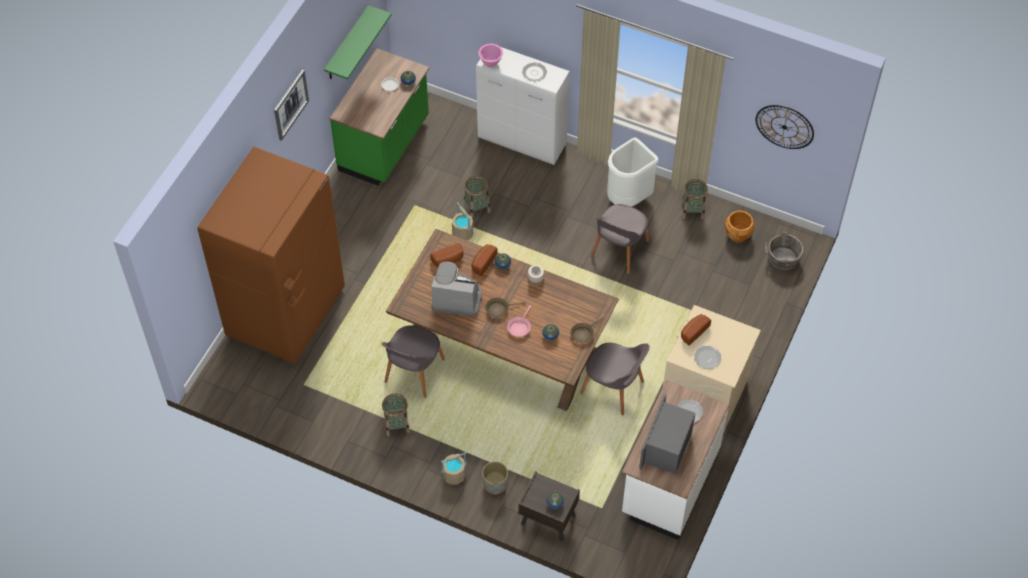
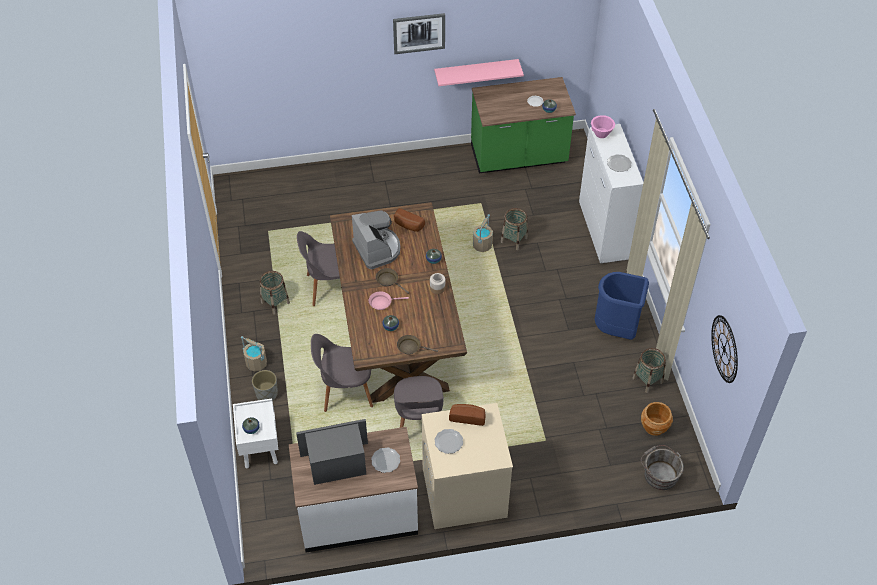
camera: 55 degrees right, 5 degrees down
(287, 313) = (321, 188): brown fridge -> none
(328, 101) = (476, 72): none -> pink shelf
(347, 44) = (520, 41): green shelf -> none
(482, 262) = (424, 247): bread -> none
(547, 519) = (259, 447): brown nightstand -> white nightstand
(619, 250) = (558, 352): grey chair -> grey chair (345, 391)
(628, 198) = (616, 329): white trash can -> blue trash can

